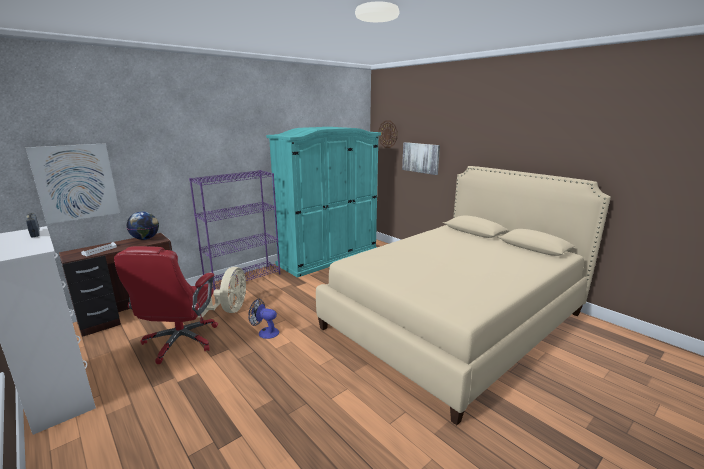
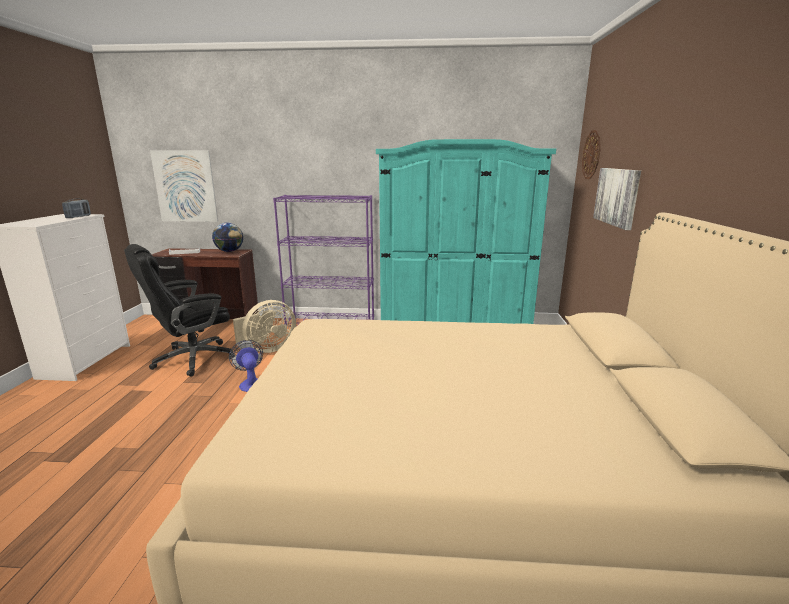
camera: 45 degrees right, 0 degrees up
(180, 342) = (192, 359): red office chair -> black office chair

